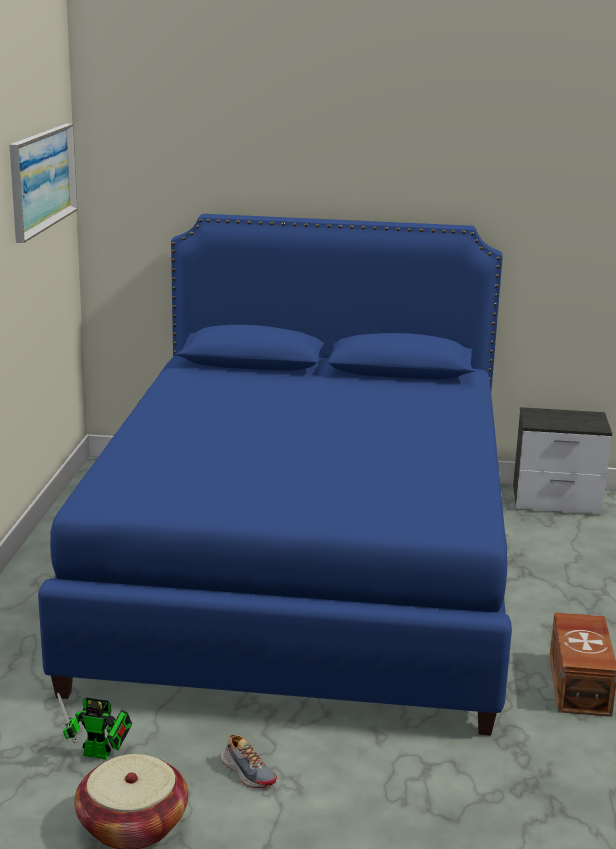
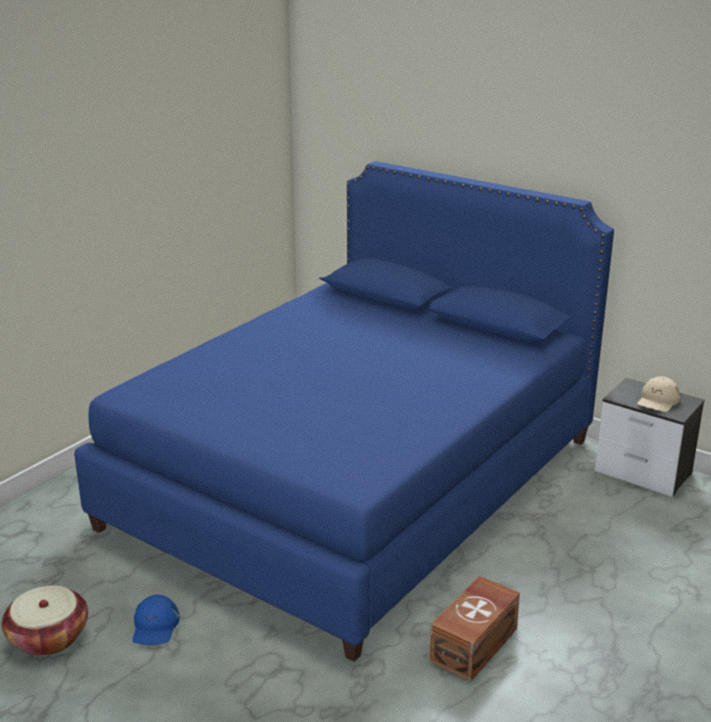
camera: 30 degrees right, 5 degrees up
(42, 179) = (233, 124): picture -> none
(101, 754) = (79, 580): toy robot -> none
(248, 772) = (155, 626): shoe -> blue cap
(570, 420) = (658, 400): none -> beige cap

